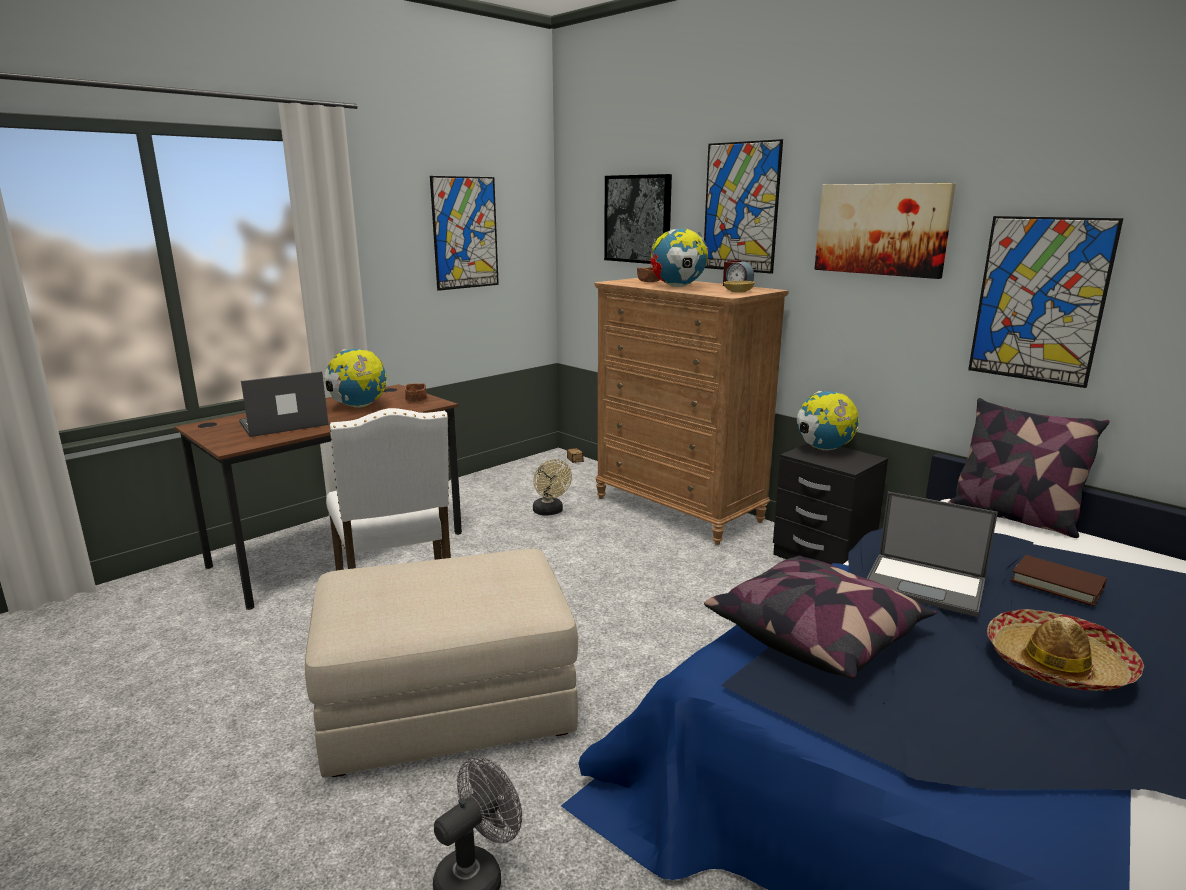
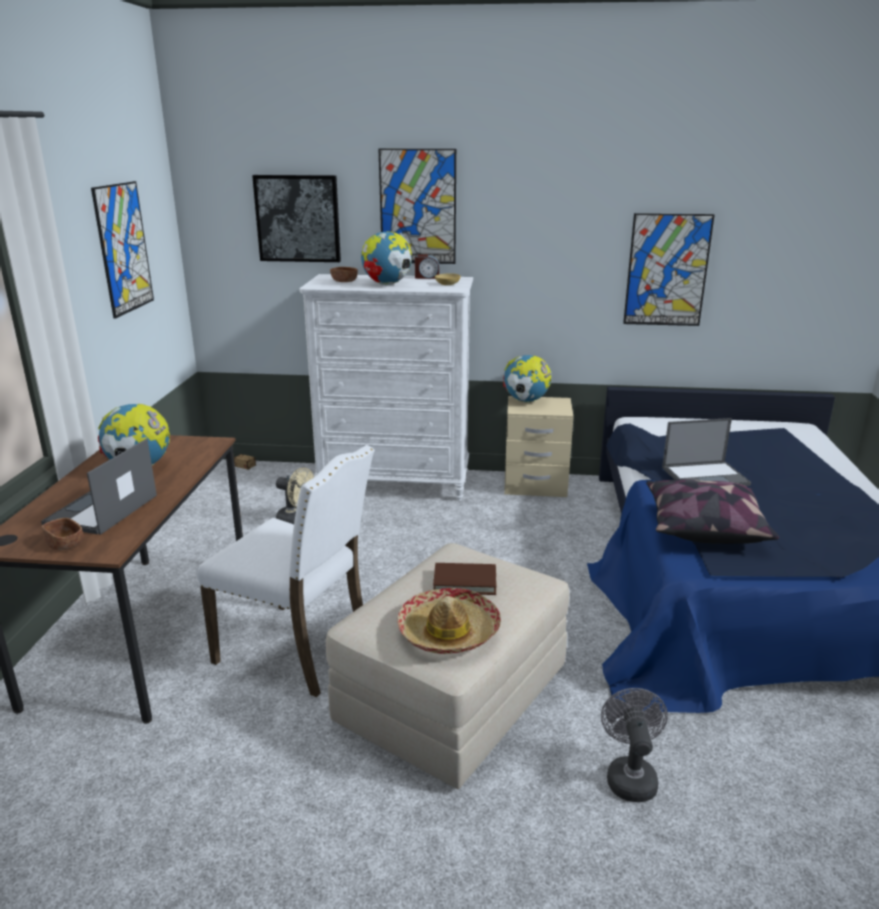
camera: 40 degrees left, 5 degrees up
(416, 400) = (184, 445): brown bowl -> brown bowl (65, 544)
(678, 509) = (395, 482): brown dresser -> white dresser
(823, 558) = (535, 485): black nightstand -> beige nightstand
(881, 229) = (550, 224): picture -> none
(1013, 517) = (670, 419): pillow -> none
(1057, 584) = (748, 453): brown book -> brown book (465, 582)
(1057, 664) = (808, 496): hat -> hat (448, 632)

